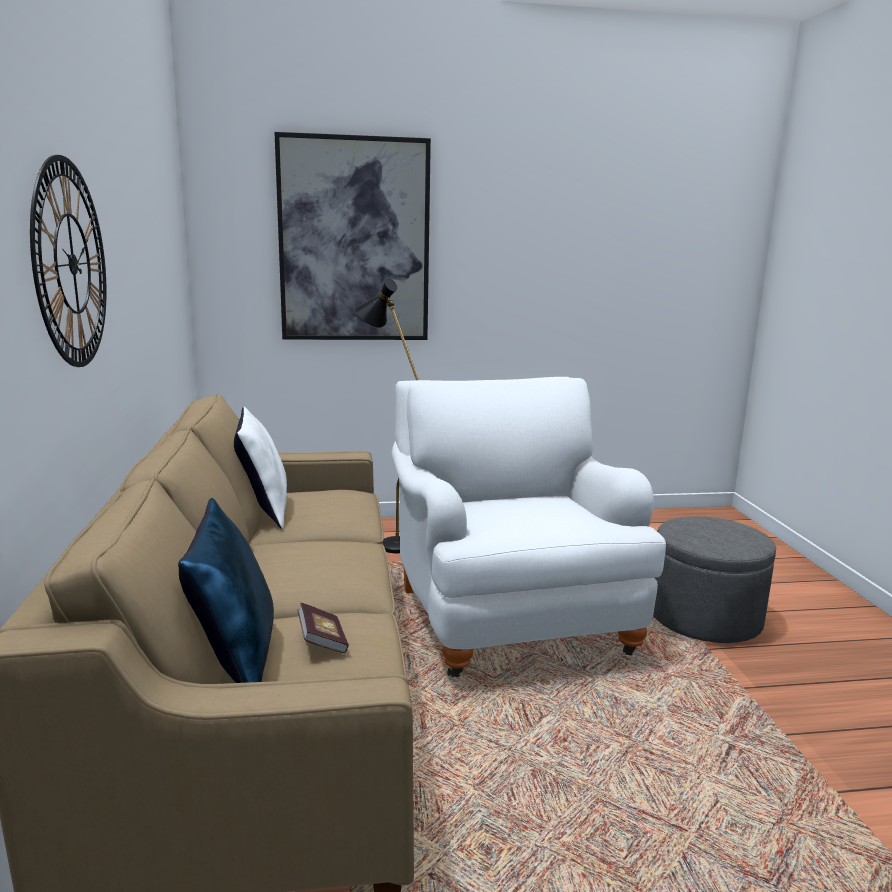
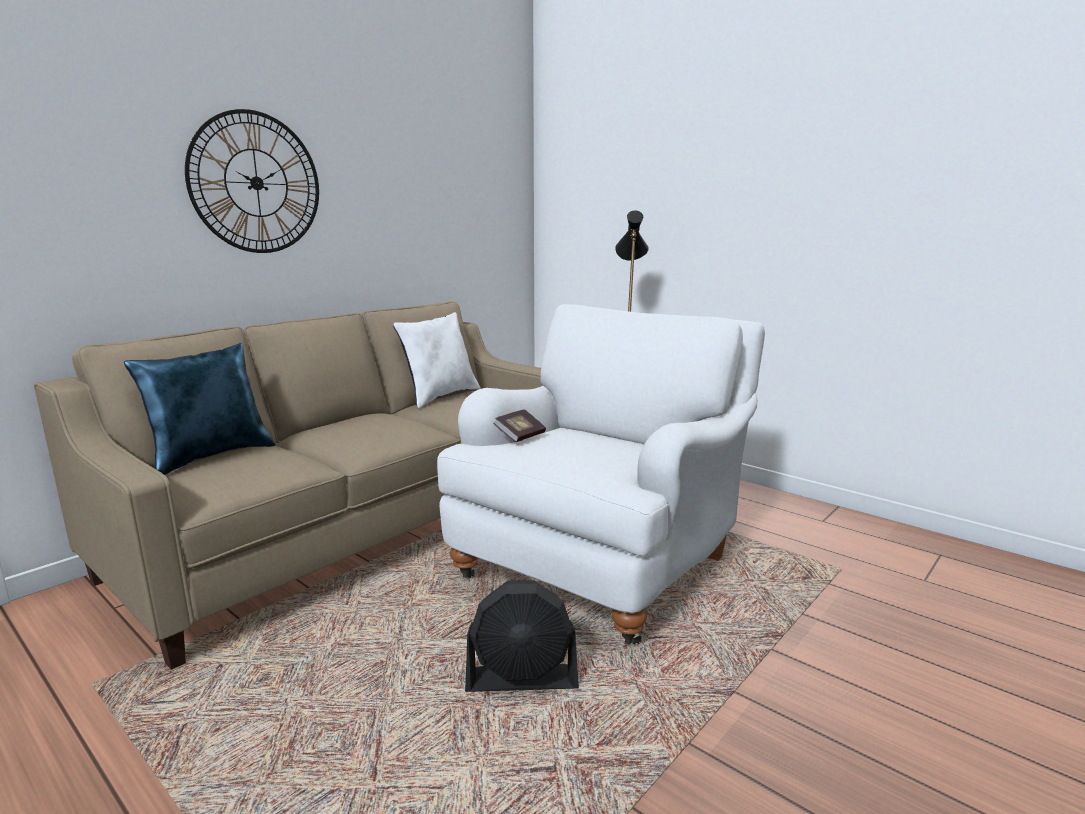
camera: 50 degrees right, 0 degrees up
(322, 641) = (252, 464): book -> book (520, 436)
(354, 241) = (650, 178): picture -> none
(623, 716) = (522, 680): none -> black fan
(704, 617) = (803, 667): grey ottoman -> none

